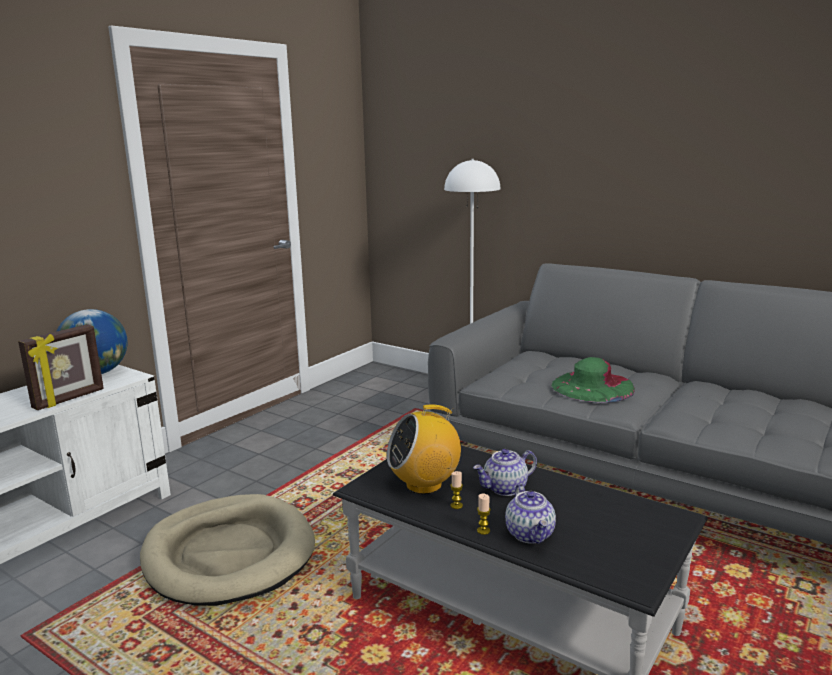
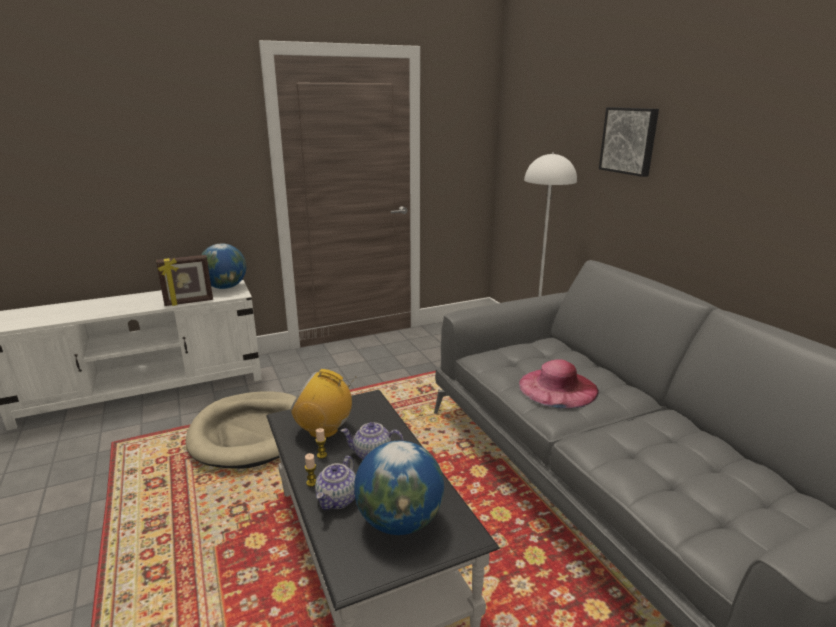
camera: 30 degrees right, 5 degrees up
(555, 140) = (629, 140): none -> picture
(592, 386) = (558, 387): green hat -> pink hat
(610, 529) = (400, 521): none -> globe

